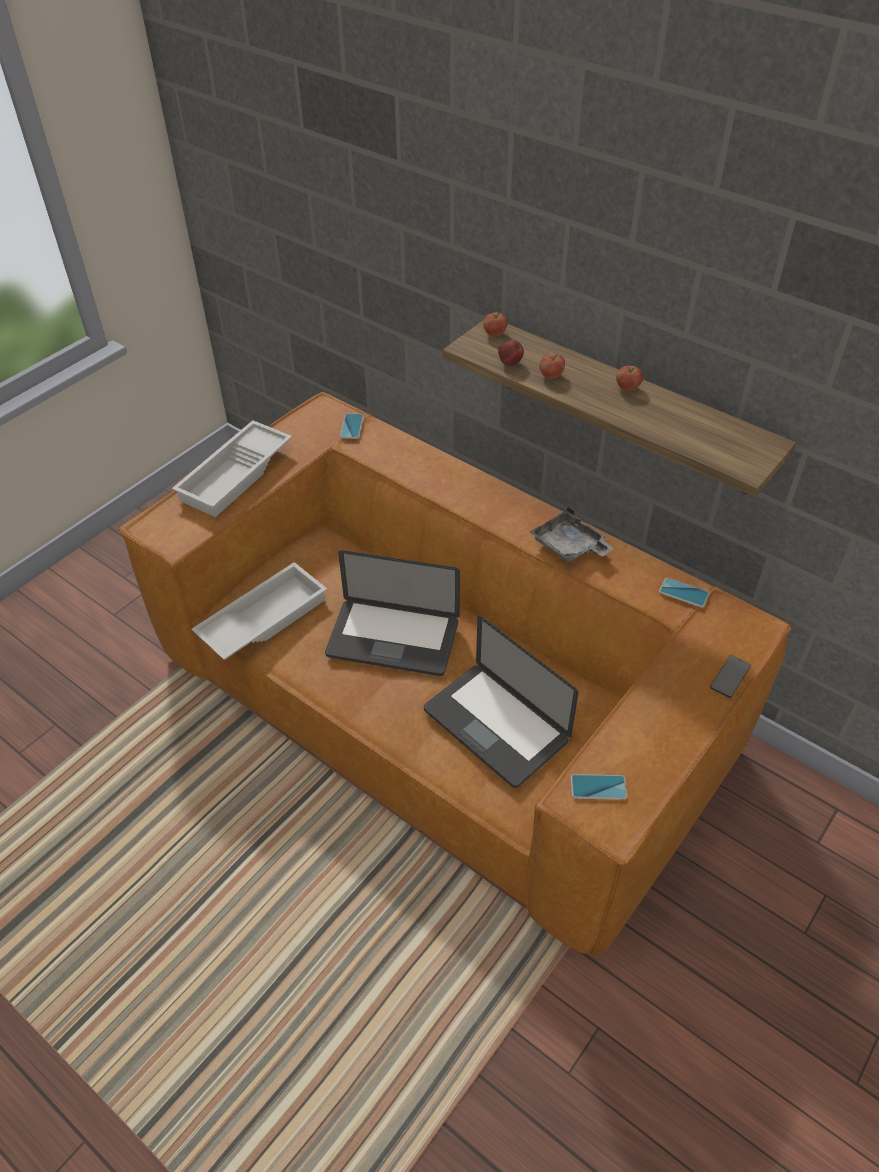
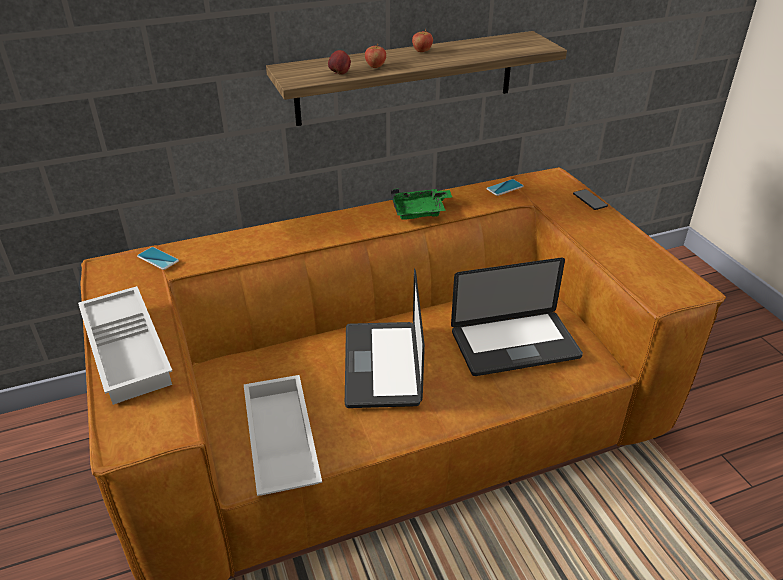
camera: 60 degrees left, 10 degrees down
(393, 639) = (382, 365): laptop -> laptop turned 135 degrees clockwise
(495, 333) = (293, 68): apple -> none
(569, 546) = (420, 211): grey tray -> green tray
(598, 787) = (656, 283): phone -> none

